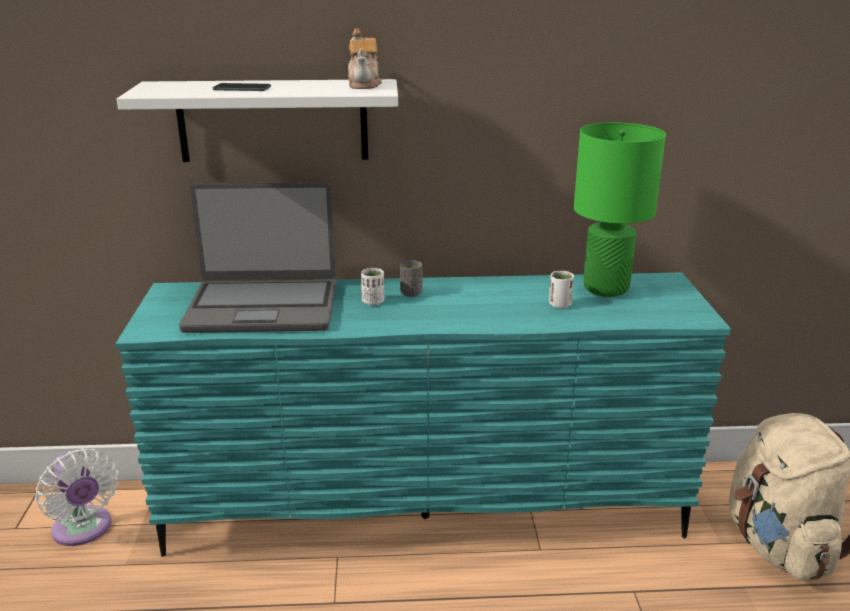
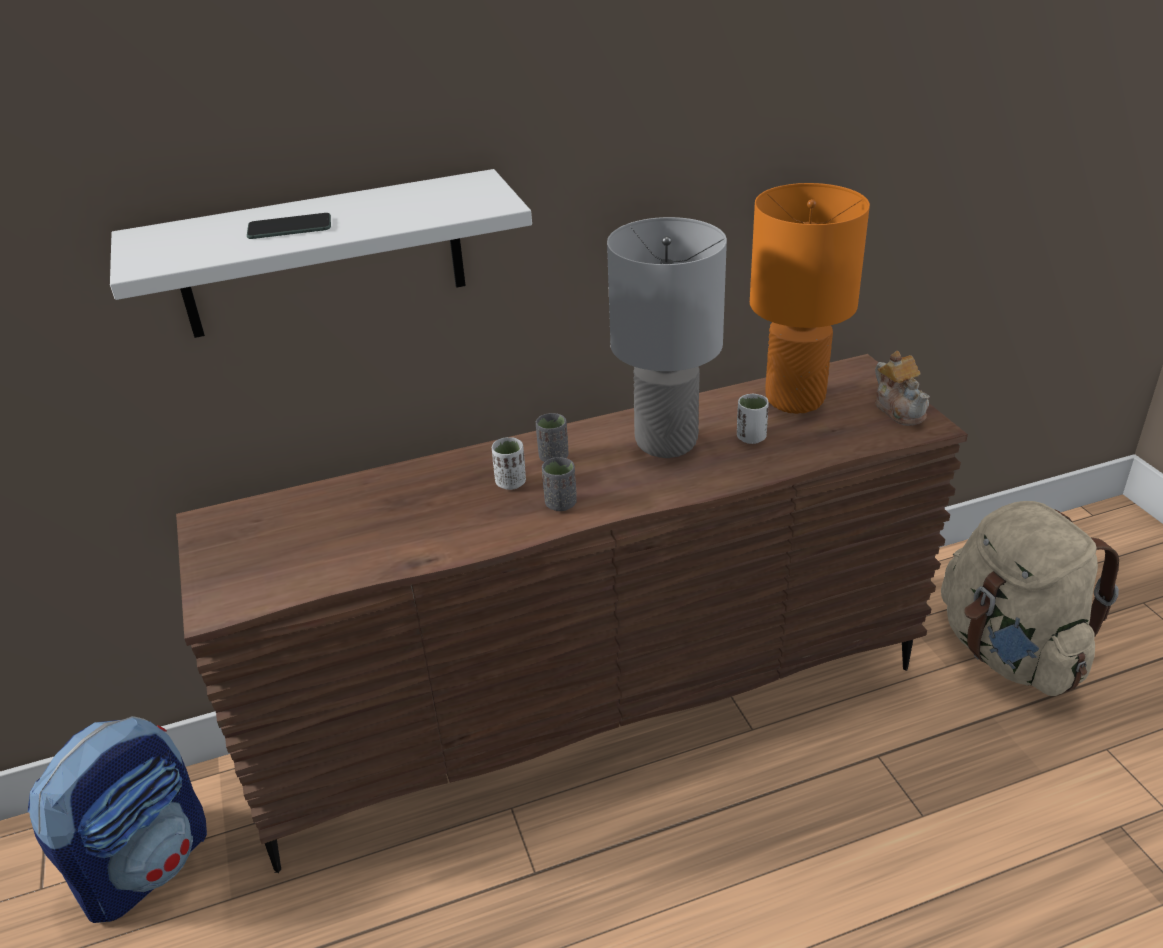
camera: 15 degrees left, 10 degrees up
(84, 530) = (146, 864): white fan -> backpack
(263, 307) = (364, 525): laptop -> none
(364, 84) = (462, 190): teapot -> teapot (900, 409)
(399, 318) = (560, 504): none -> grey cup
(426, 513) = (596, 715): turquoise dresser -> brown dresser
(494, 300) = (667, 447): none -> grey table lamp
(604, 291) = (793, 404): green table lamp -> orange table lamp

